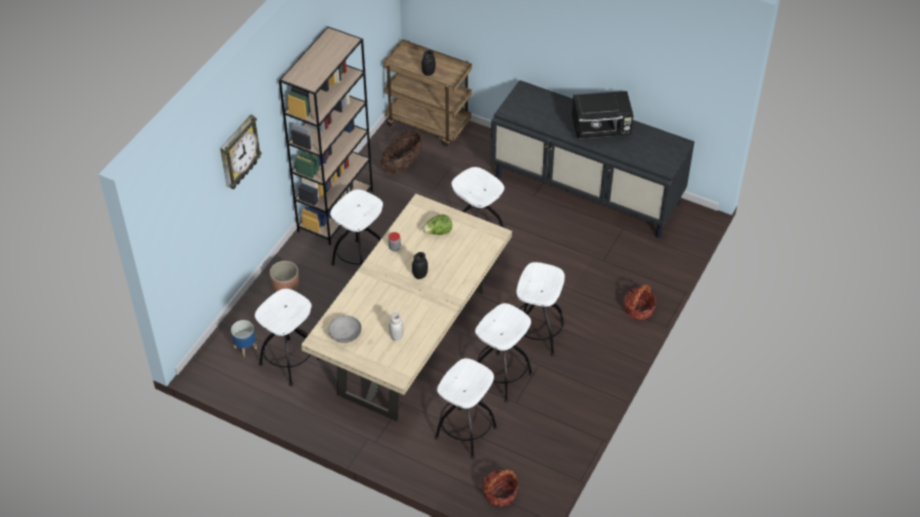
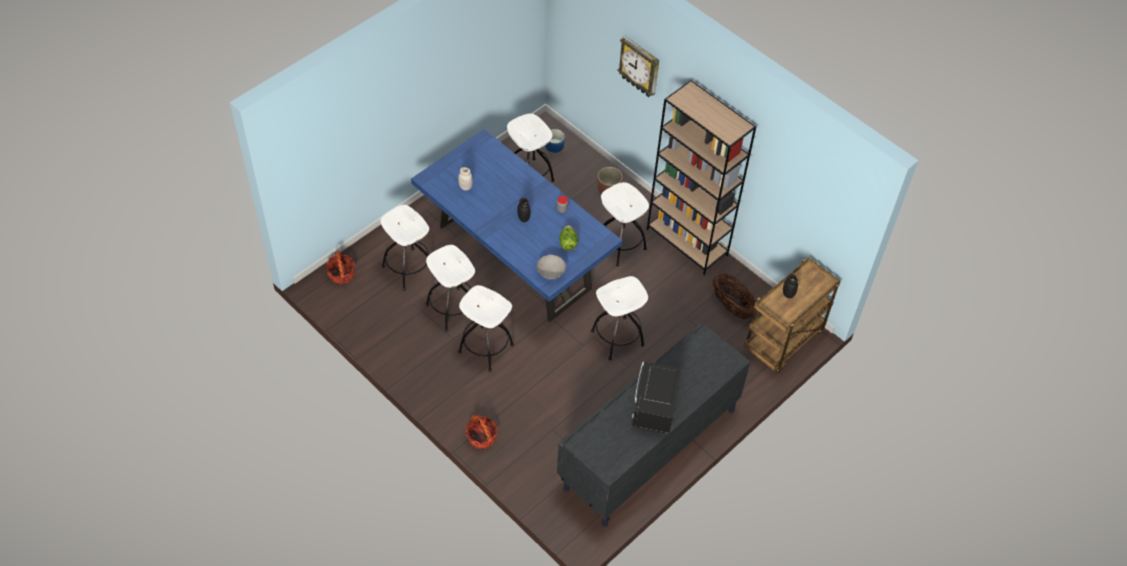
camera: 105 degrees right, 5 degrees up
(345, 336) = (480, 156): grey bowl -> grey bowl (551, 272)
(412, 342) = (515, 258): beige dining table -> blue dining table

